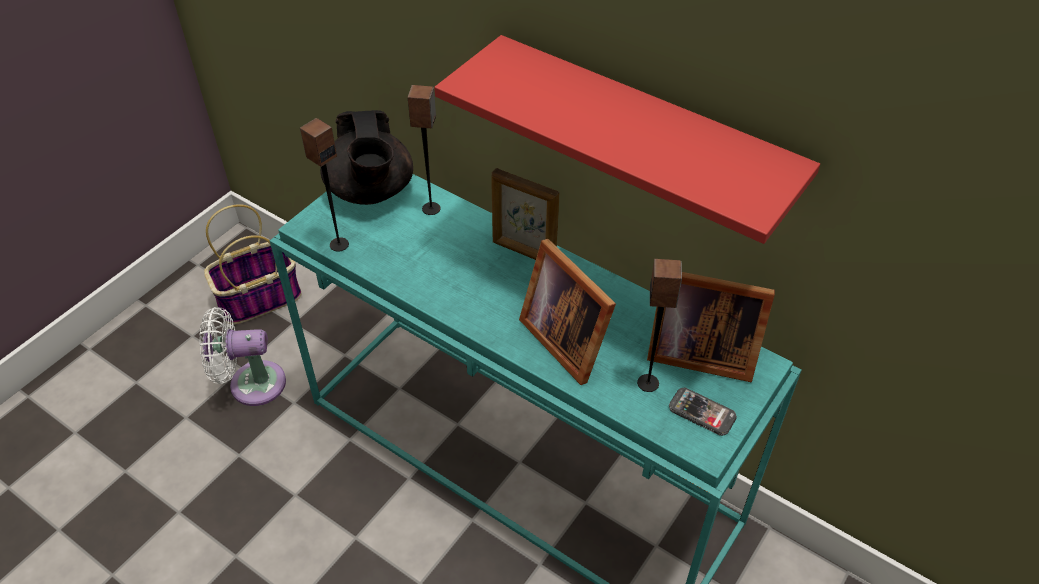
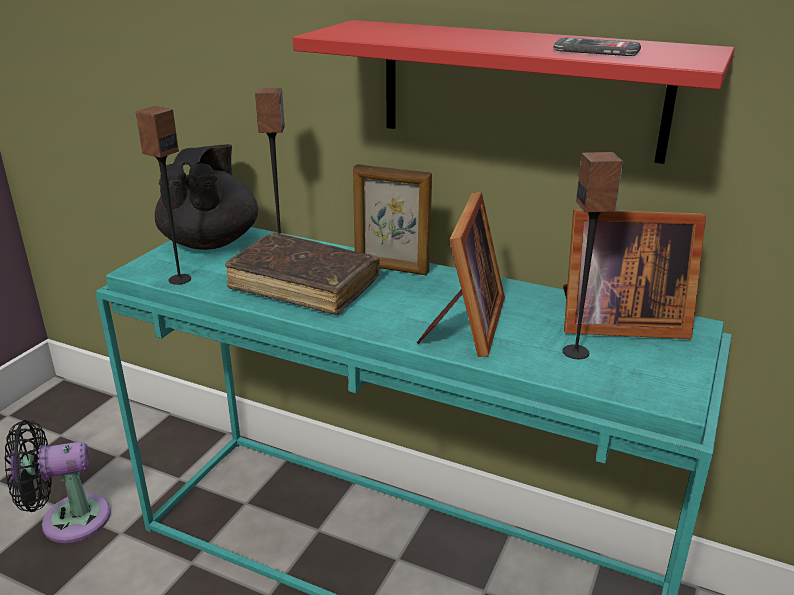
camera: 10 degrees left, 20 degrees down
(251, 384) = (68, 520): white fan -> black fan
(260, 298) = (79, 437): basket -> none
(371, 192) = (211, 241): black teapot -> black teapot turned 150 degrees counterclockwise
(443, 266) = (304, 285): none -> brown book
(567, 338) = (465, 326): picture frame -> picture frame turned 120 degrees counterclockwise
(702, 412) = (651, 370): phone -> phone (596, 50)

